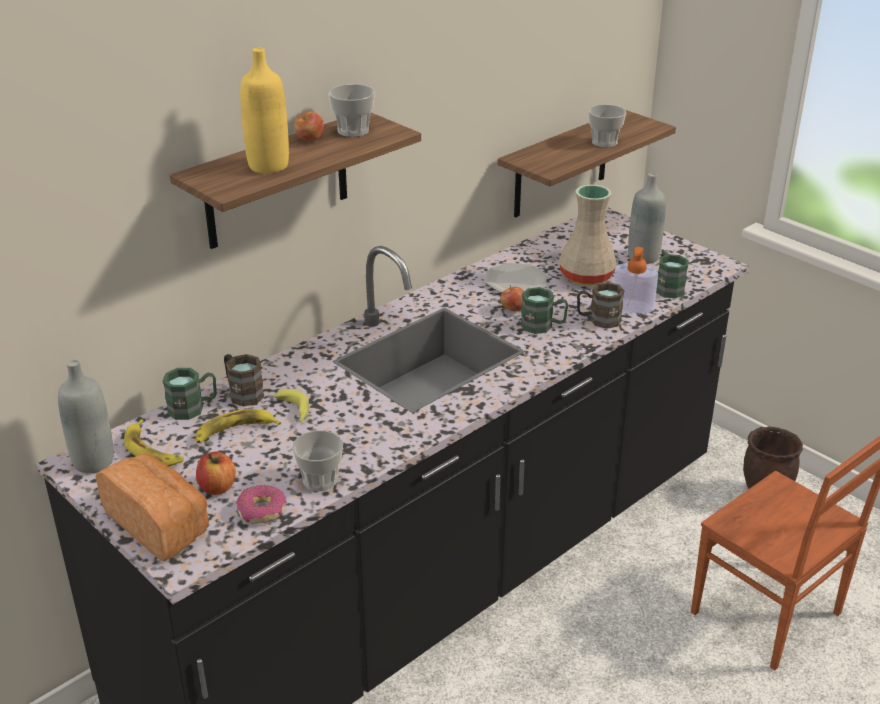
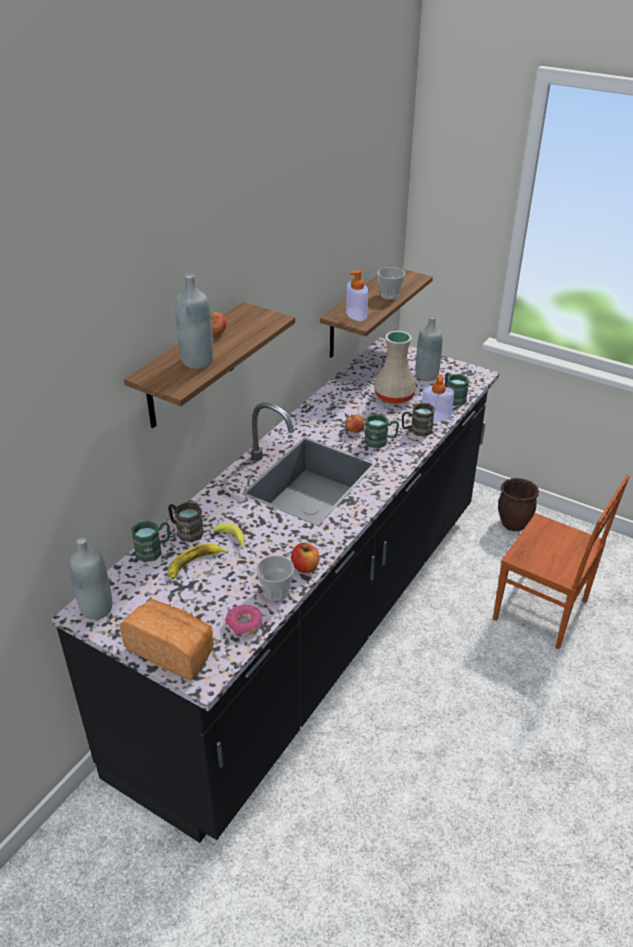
camera: 15 degrees left, 5 degrees up
(152, 450) = (138, 591): banana -> none
(217, 487) = (202, 612): apple -> apple (305, 567)
(268, 165) = (197, 361): yellow bottle -> grey bottle
(353, 131) = (244, 321): cup -> none
(515, 281) = (346, 408): plate -> none
(547, 159) = (356, 314): none -> soap dispenser

